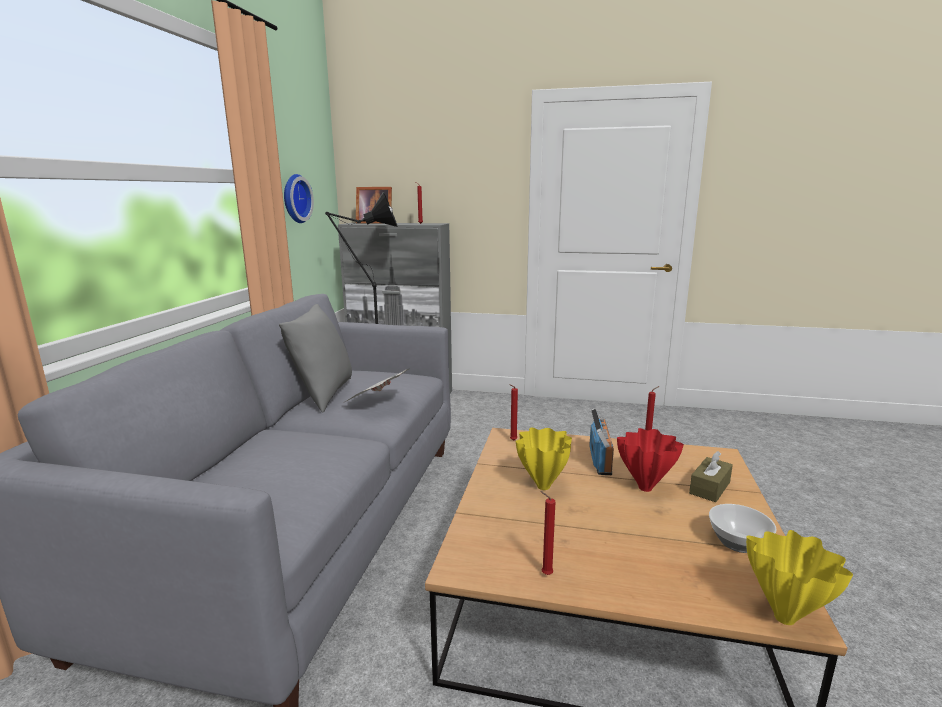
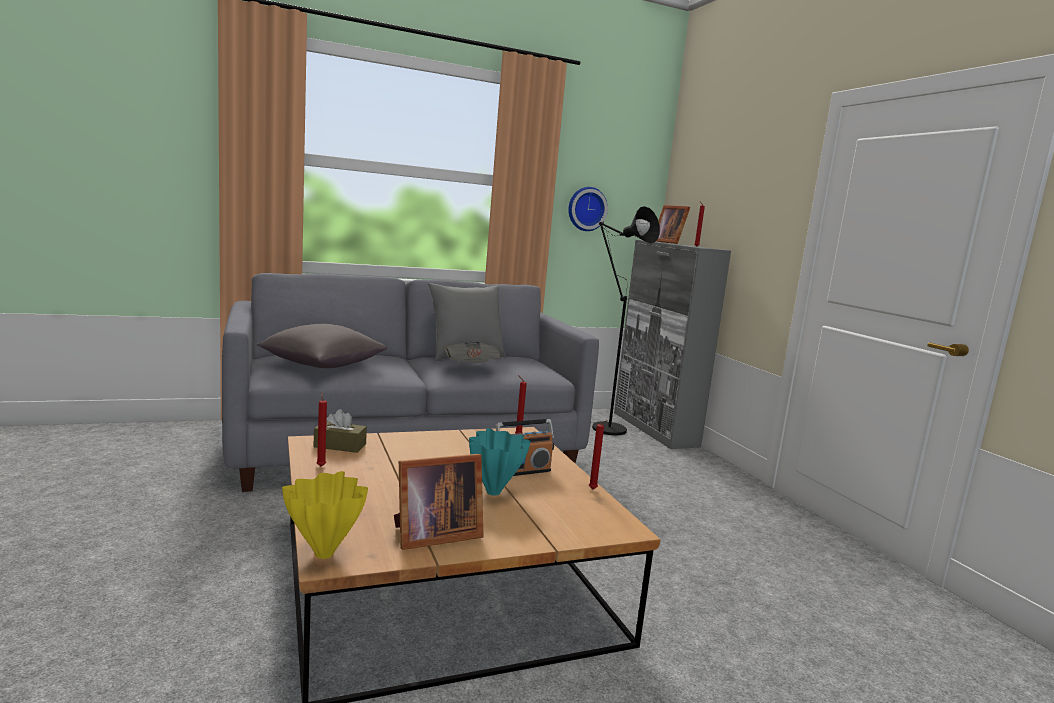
camera: 55 degrees right, 5 degrees down
(268, 483) = (322, 364): none -> grey pillow
(543, 486) = (448, 454): yellow vase -> none
(646, 488) = (493, 493): red vase -> turquoise vase
(709, 488) = (532, 522): brown tissue box -> brown tissue box (340, 446)
(737, 542) = (433, 535): bowl -> picture frame

